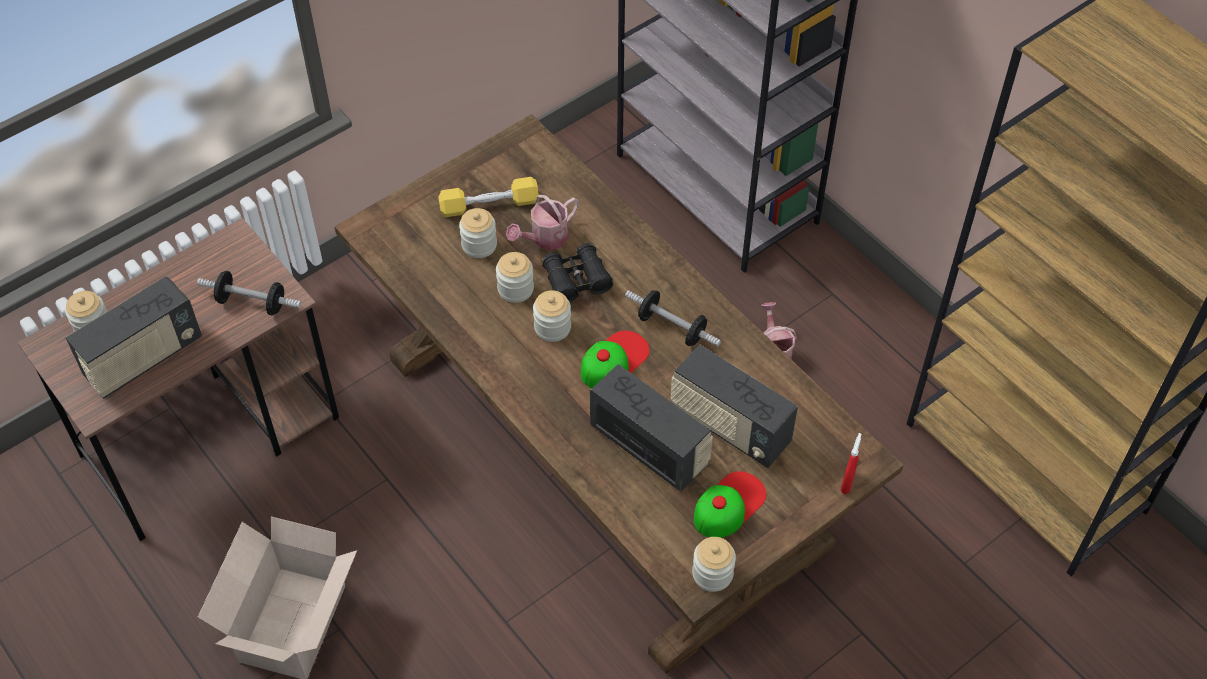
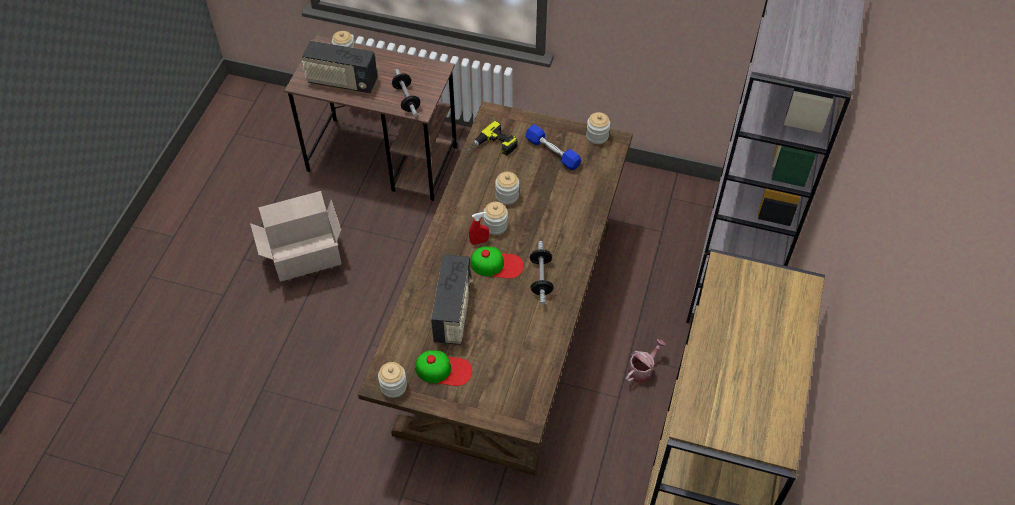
camera: 55 degrees right, 0 degrees up
(423, 261) = (491, 148): none -> power drill
(479, 245) = (522, 164): jar -> jar (597, 136)
(489, 205) = (552, 152): yellow dumbbell -> blue dumbbell
(545, 239) = (551, 188): watering can -> none
(576, 281) = (535, 218): black binoculars -> none
(729, 426) = (496, 342): radio -> none
(847, 483) = (503, 420): red spray bottle -> red spray bottle (479, 241)

